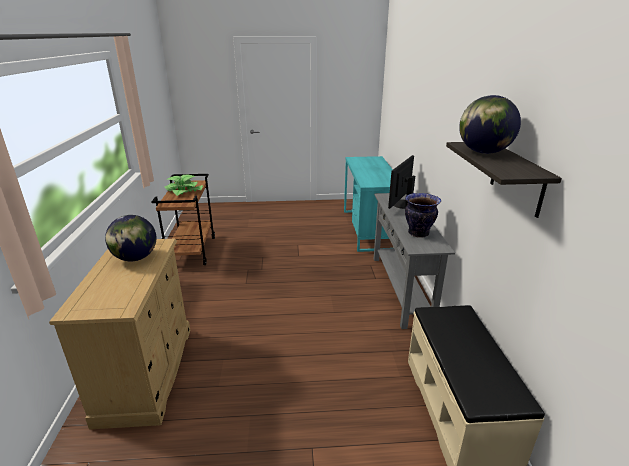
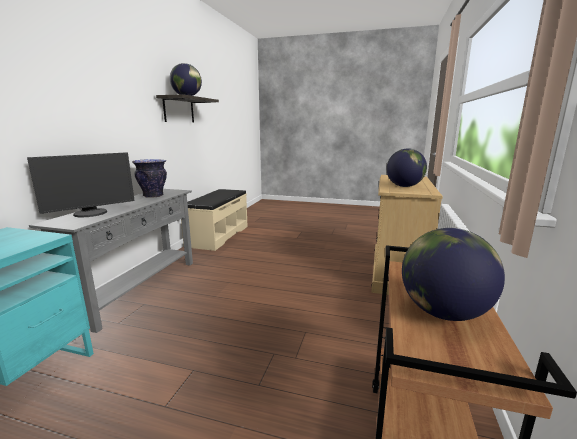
camera: 160 degrees left, 10 degrees down
(184, 191) = (443, 312): potted plant -> globe

